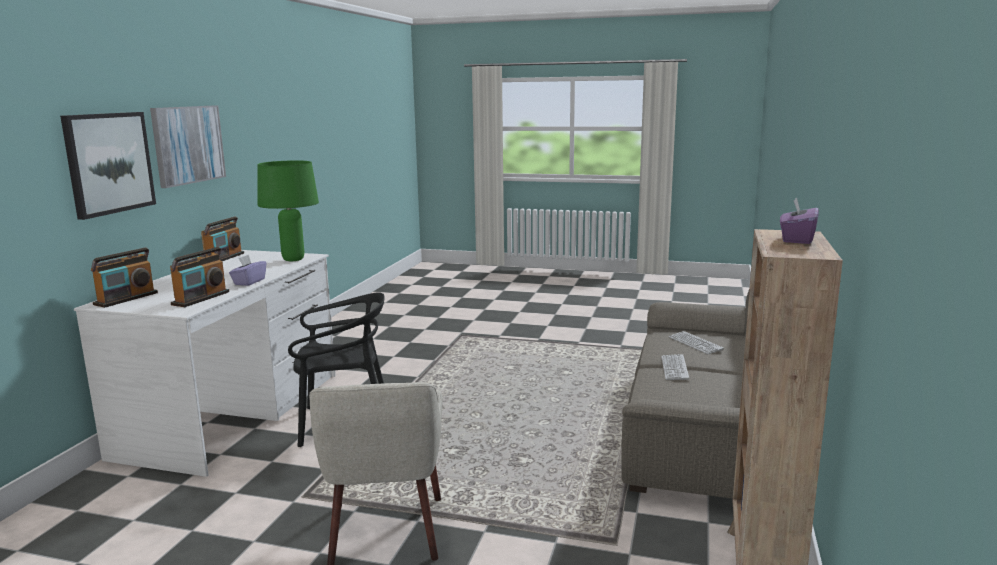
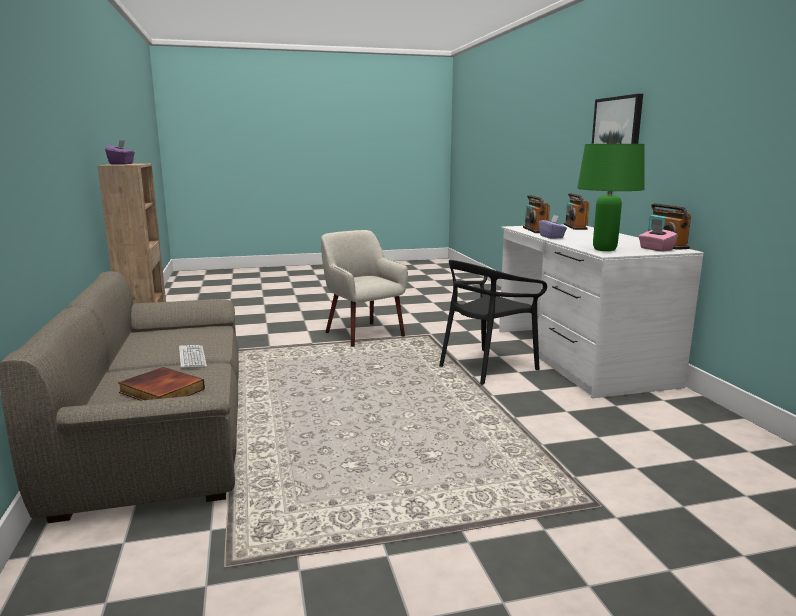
camera: 150 degrees right, 0 degrees up
(188, 144) = (678, 124): picture -> none
(256, 255) = (656, 249): none -> pink tissue box
(695, 343) = (160, 391): keyboard -> book

